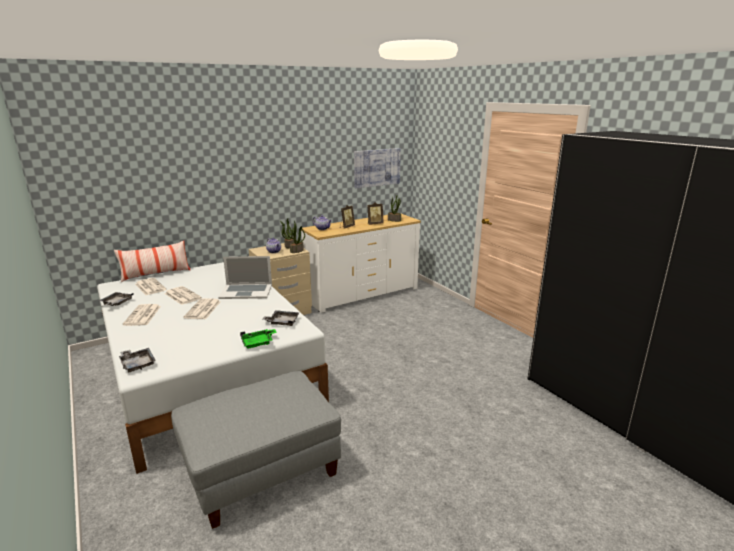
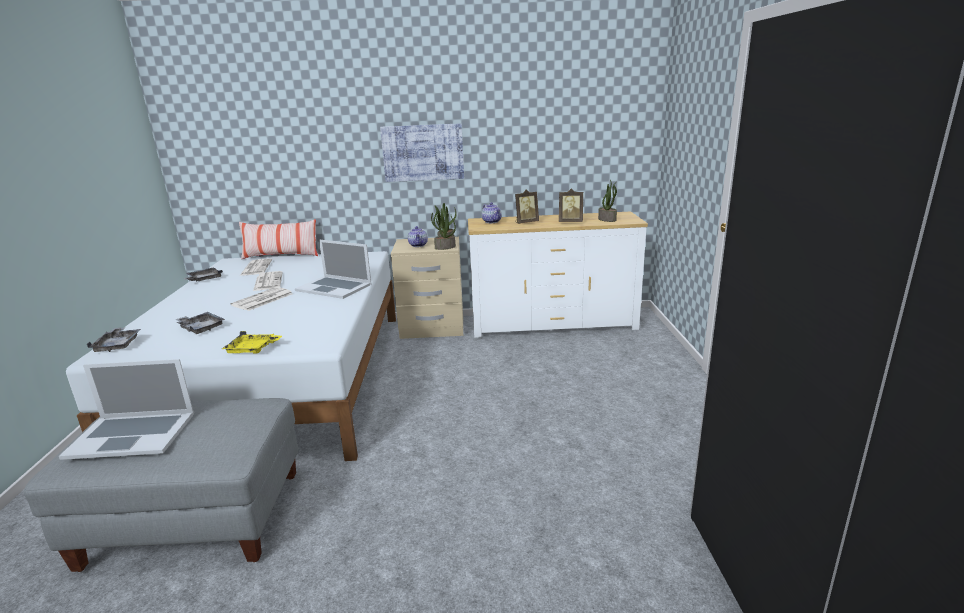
camera: 30 degrees right, 0 degrees up
(142, 316) = (203, 296): newspaper -> none
(233, 416) = (132, 434): none -> laptop
(258, 343) = (252, 349): green tray -> yellow tray
(282, 322) = (315, 330): grey tray -> grey tray (201, 328)
(377, 167) = (595, 139): picture -> picture (423, 152)

